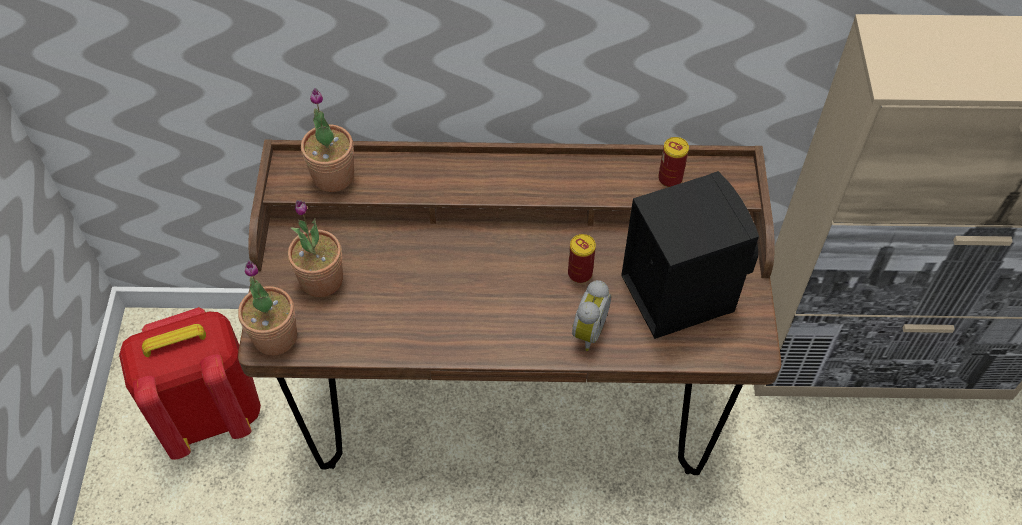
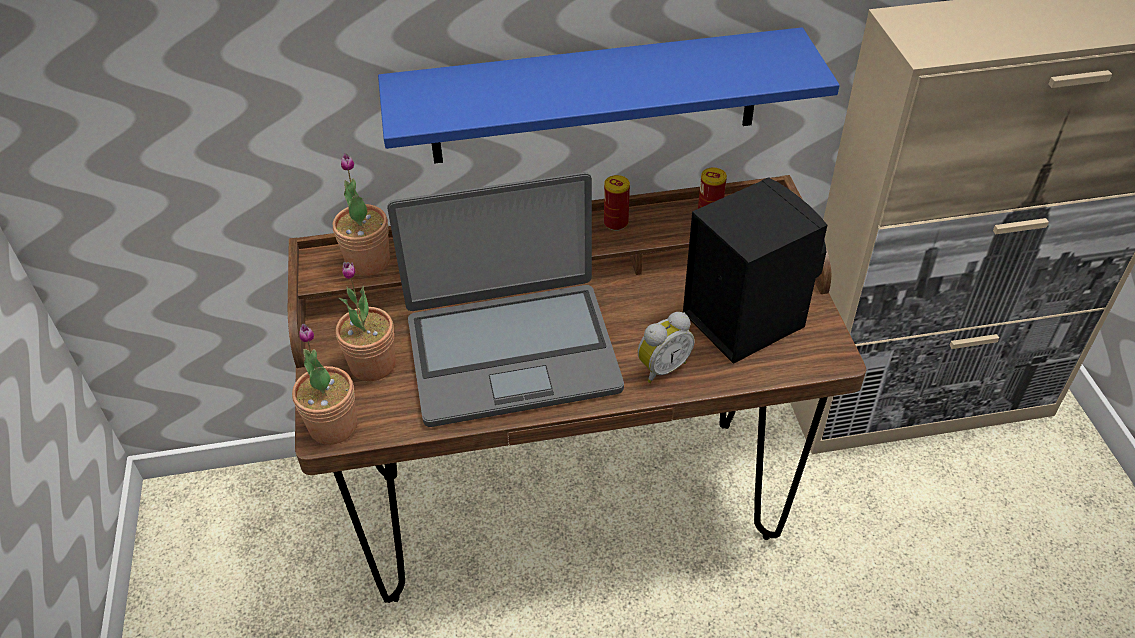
camera: 10 degrees left, 10 degrees down
(209, 414) = (251, 570): red backpack -> none
(451, 289) = (512, 352): none -> laptop
(569, 55) = (595, 97): none -> blue shelf
(580, 273) = (640, 317): can -> can (616, 223)
(586, 330) = (661, 367): alarm clock -> alarm clock turned 45 degrees clockwise

